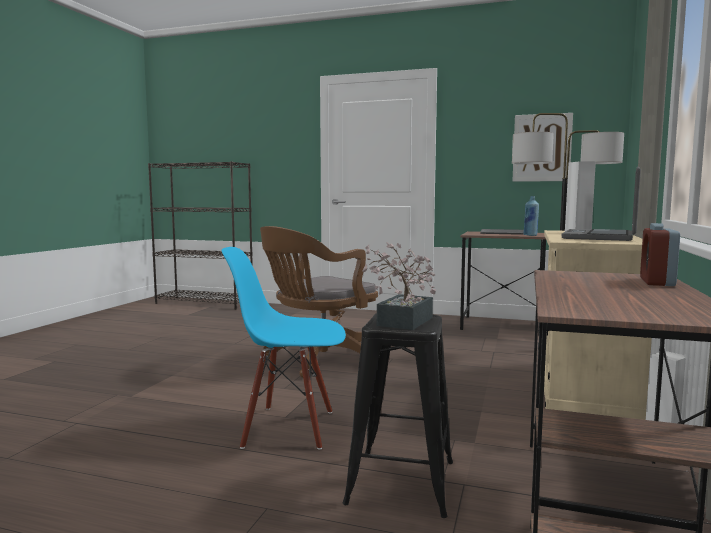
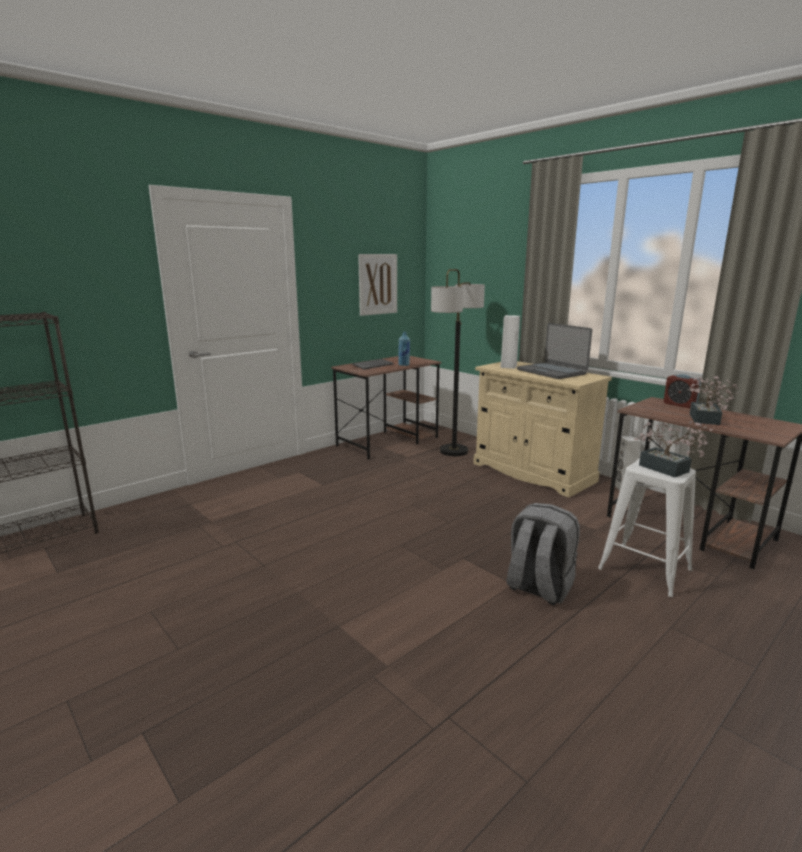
camera: 60 degrees left, 10 degrees up
(289, 428) = (538, 587): blue chair -> grey backpack
(318, 361) = (382, 535): brown office chair -> none
(401, 482) = (645, 569): black stool -> white stool
(585, 289) = (704, 420): none -> potted plant

